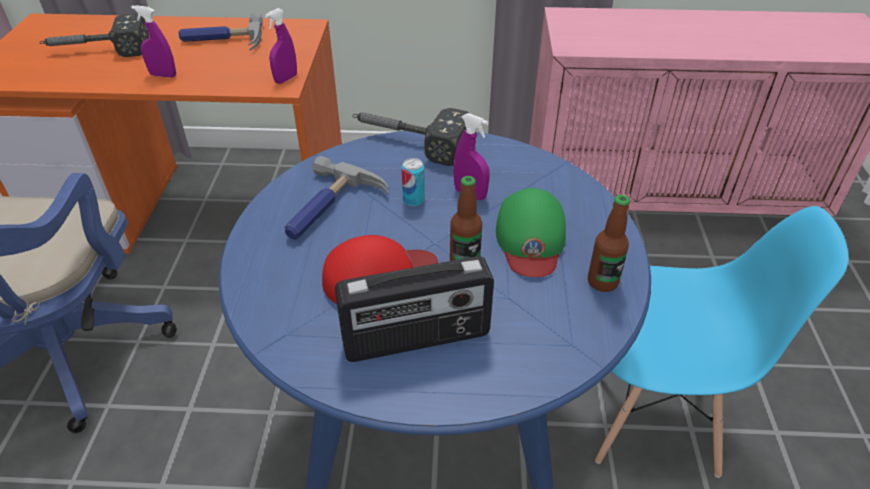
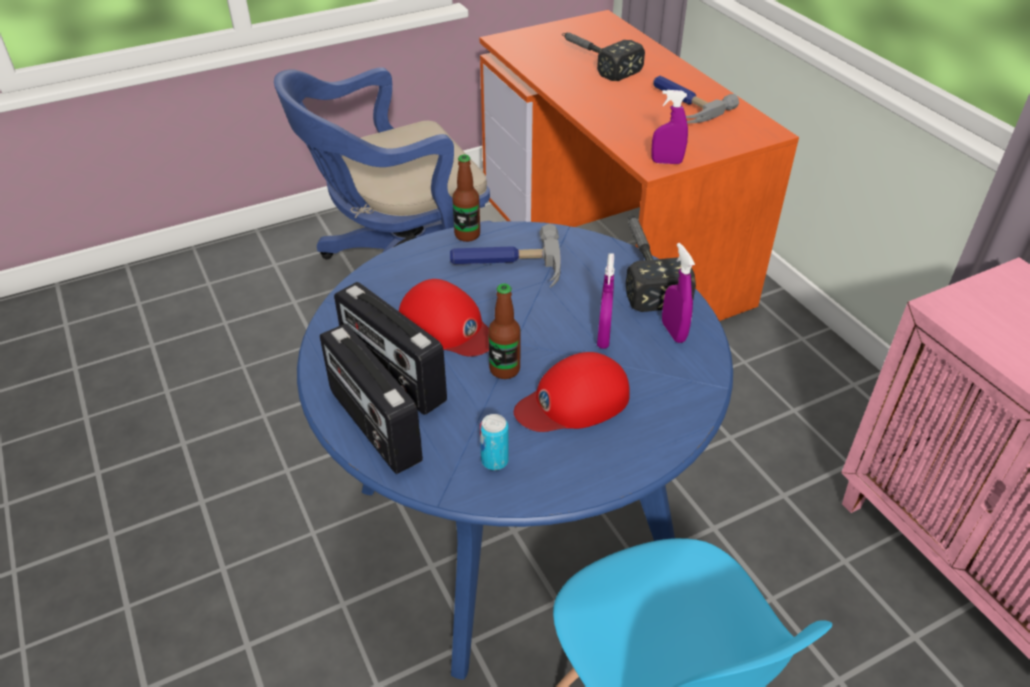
camera: 60 degrees right, 0 degrees up
(163, 75) = (598, 105): purple spray bottle -> purple spray bottle (673, 332)
(413, 200) = (561, 306): can -> can (494, 461)
(475, 378) = (373, 426): none -> radio
(530, 239) = (573, 401): green cap -> red cap
(602, 282) = (552, 472): bottle -> bottle (467, 235)

